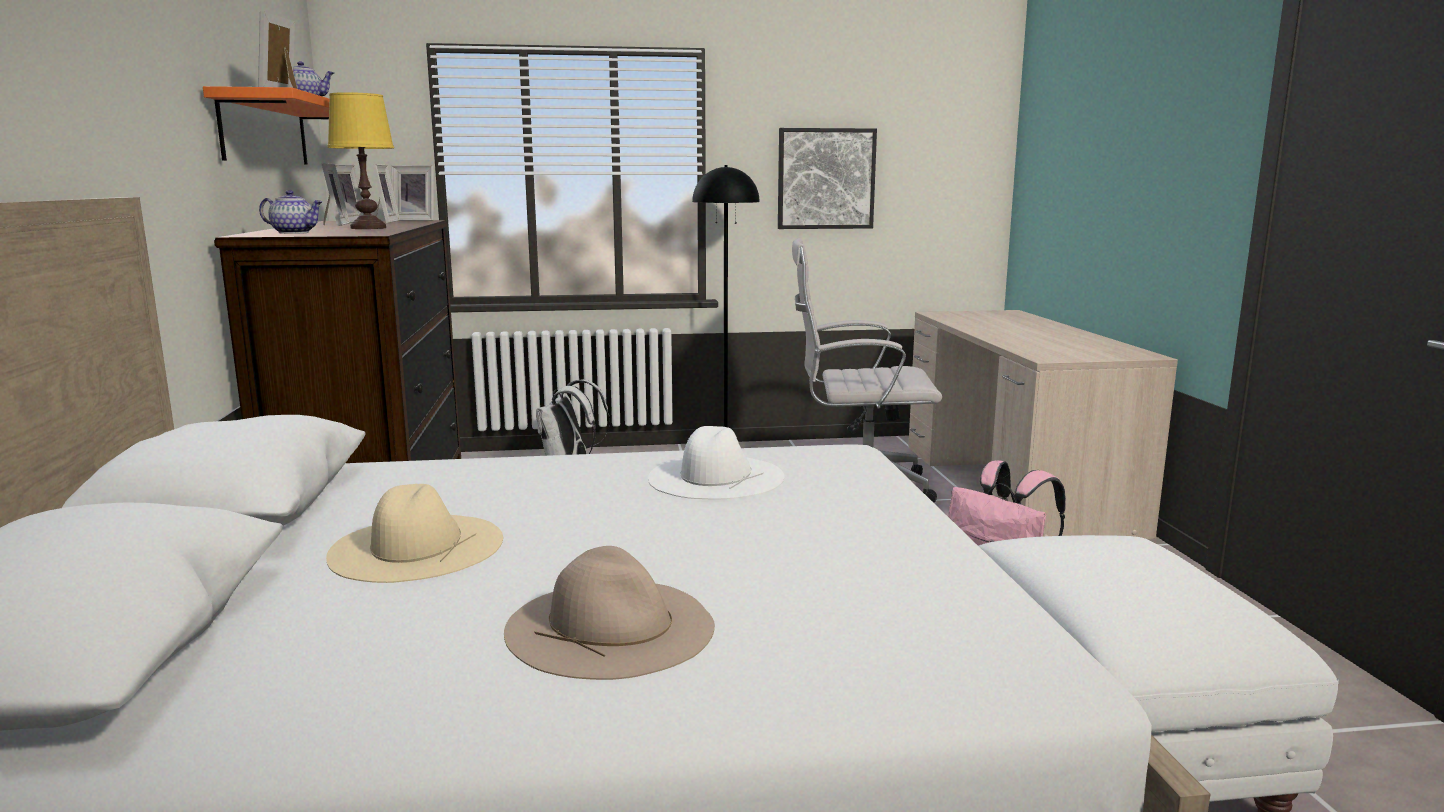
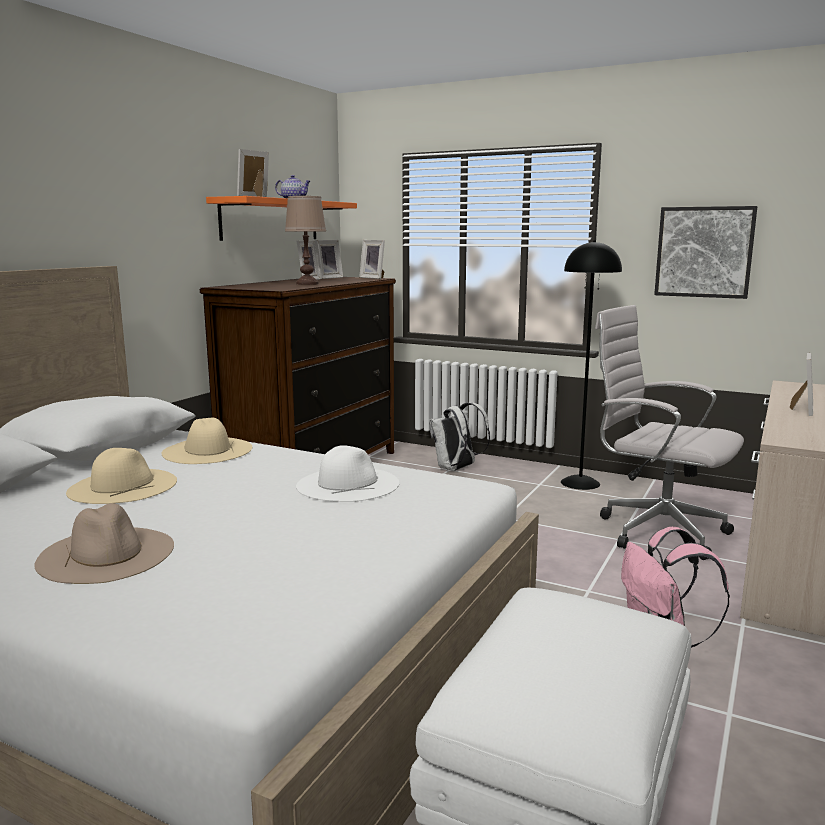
camera: 35 degrees right, 0 degrees up
(295, 233) = (250, 286): teapot -> none
(368, 228) = (307, 284): yellow table lamp -> brown table lamp
(384, 222) = (347, 278): picture frame -> picture frame (801, 410)
(435, 479) = (207, 450): none -> beige hat

